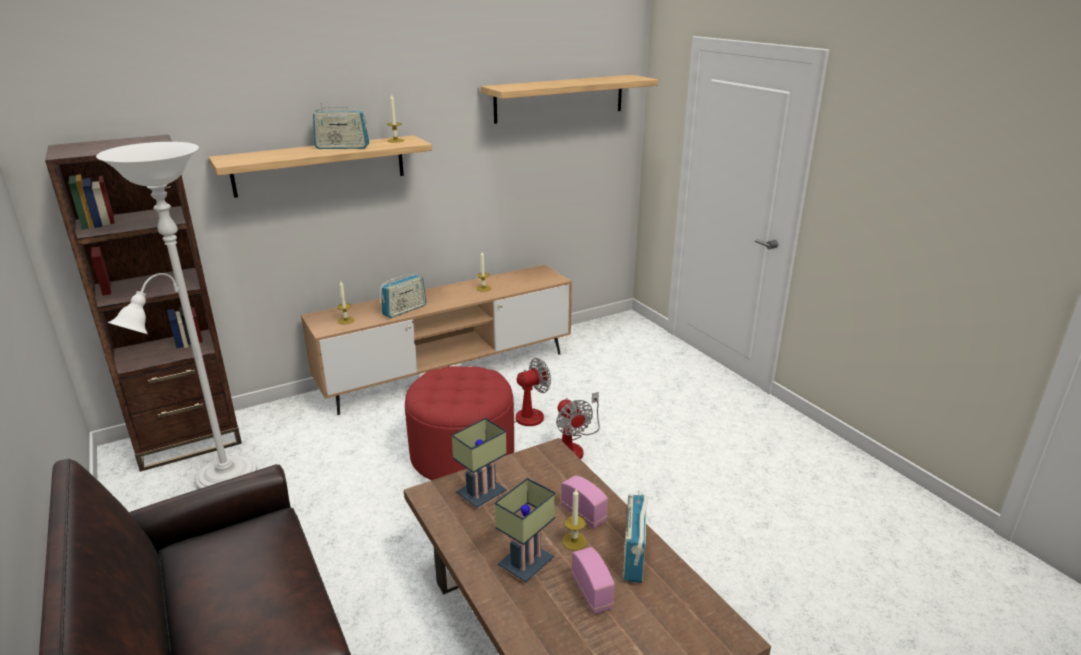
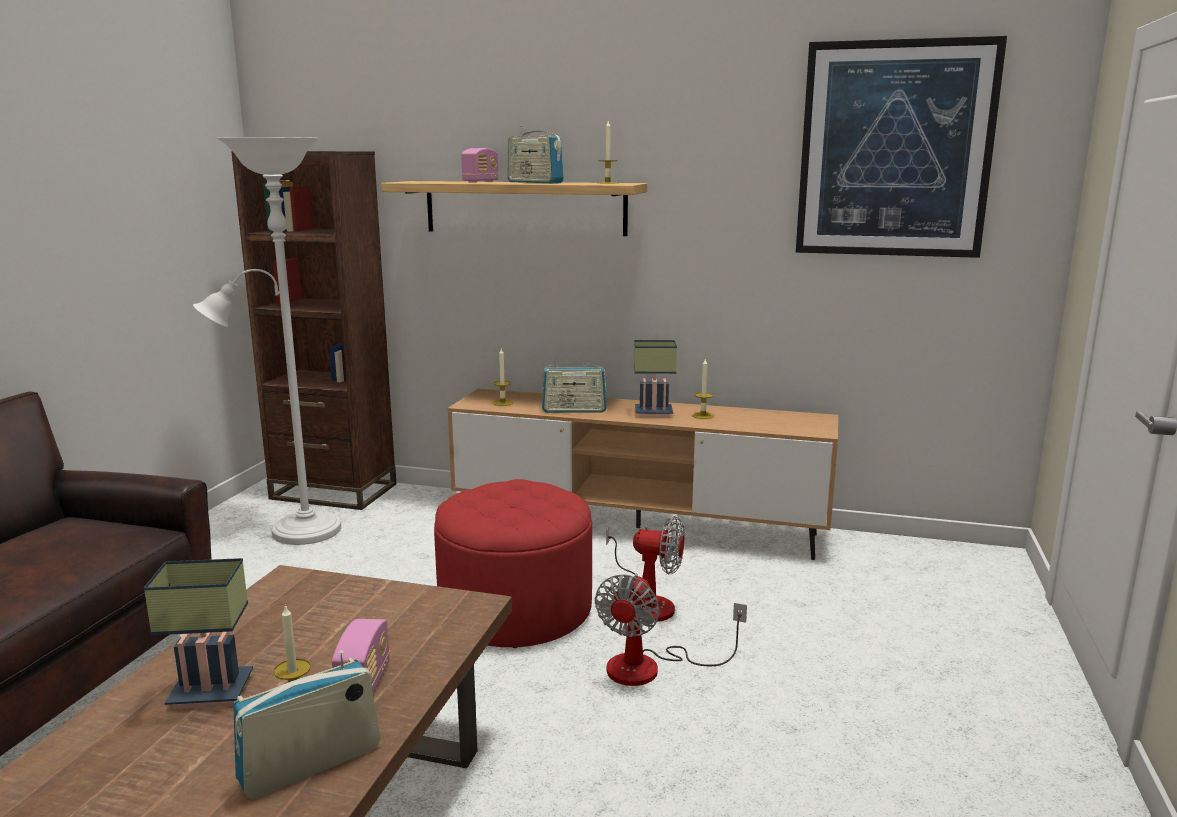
camera: 45 degrees right, 10 degrees down
(481, 493) = (326, 604): table lamp -> table lamp (655, 412)
(560, 98) = (894, 150): shelf -> picture
(592, 593) = (192, 767): radio -> radio (480, 182)

